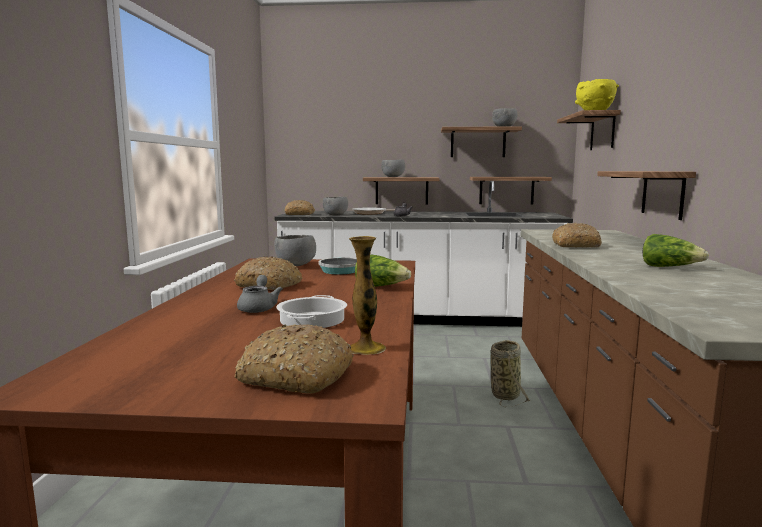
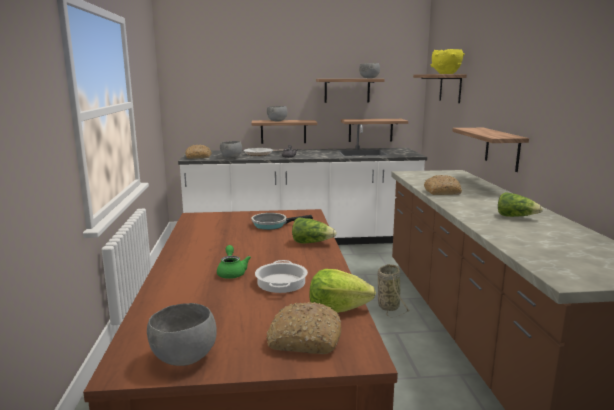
camera: 10 degrees left, 5 degrees up
(258, 308) = (232, 272): grey teapot -> green teapot
(270, 285) = (223, 245): bread -> none
(295, 265) = (228, 220): grey bowl -> grey bowl (183, 359)
(366, 348) = (337, 309): vase -> lettuce

